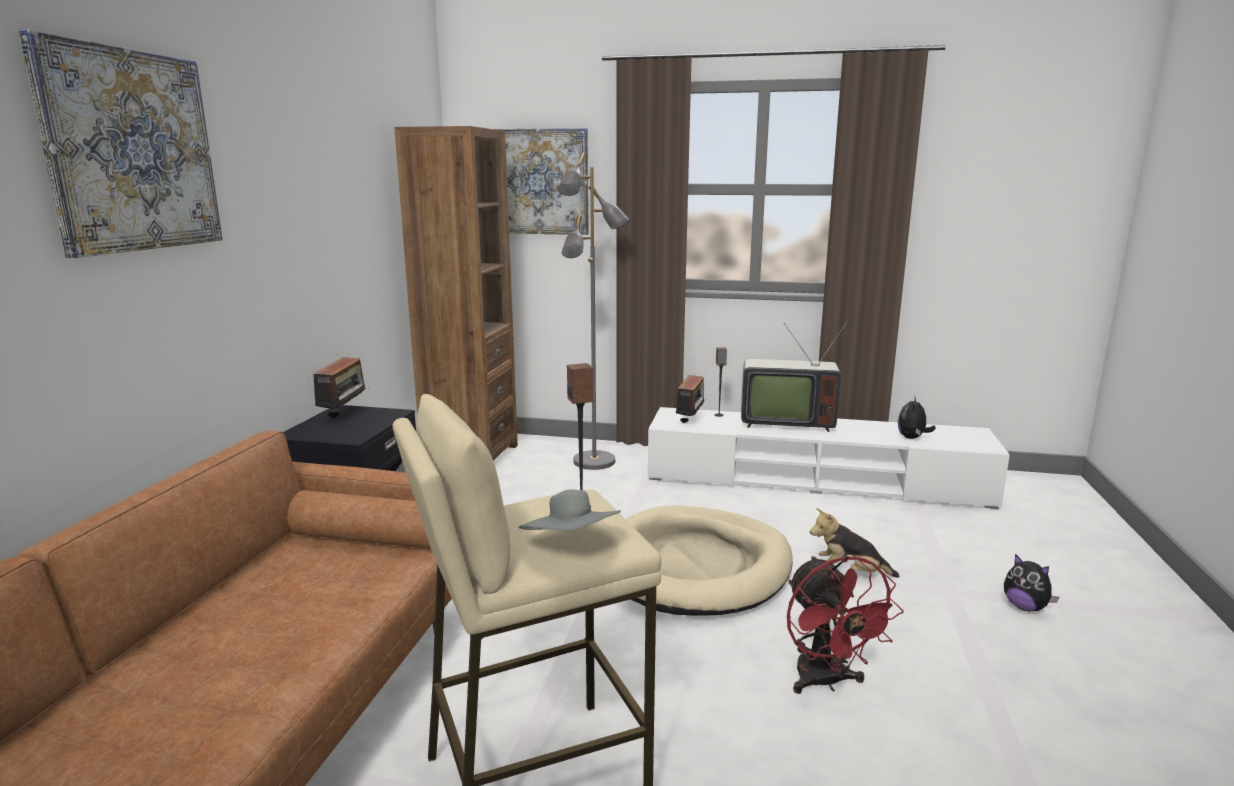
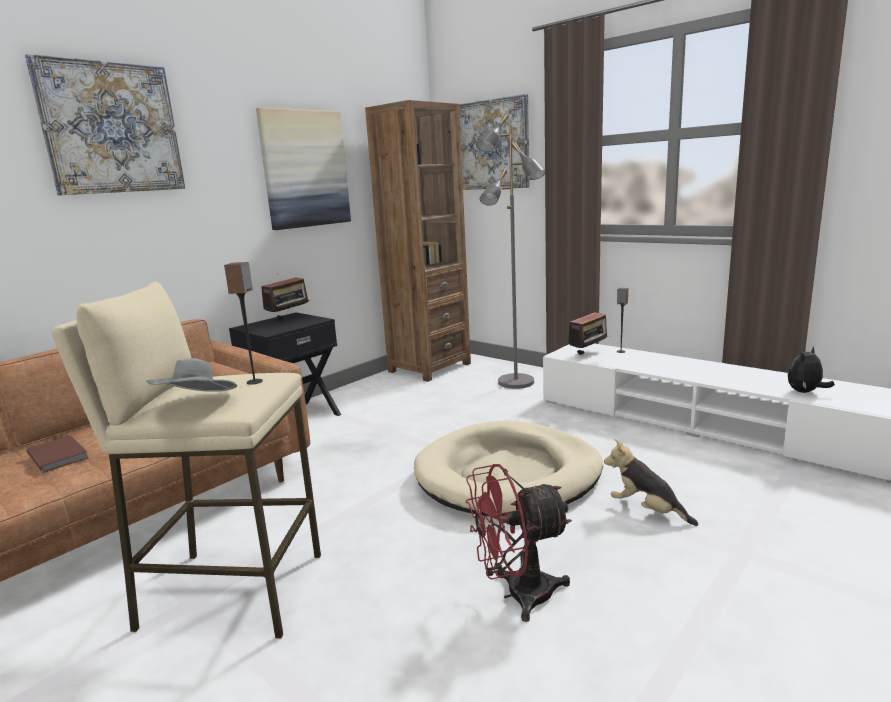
camera: 30 degrees right, 0 degrees up
(198, 669) = (59, 455): none -> brown book
(337, 208) = (305, 169): none -> picture
(785, 422) = (678, 363): television -> none
(826, 682) = (517, 595): red fan -> red fan turned 60 degrees clockwise
(1025, 607) = (822, 590): plush toy -> none

